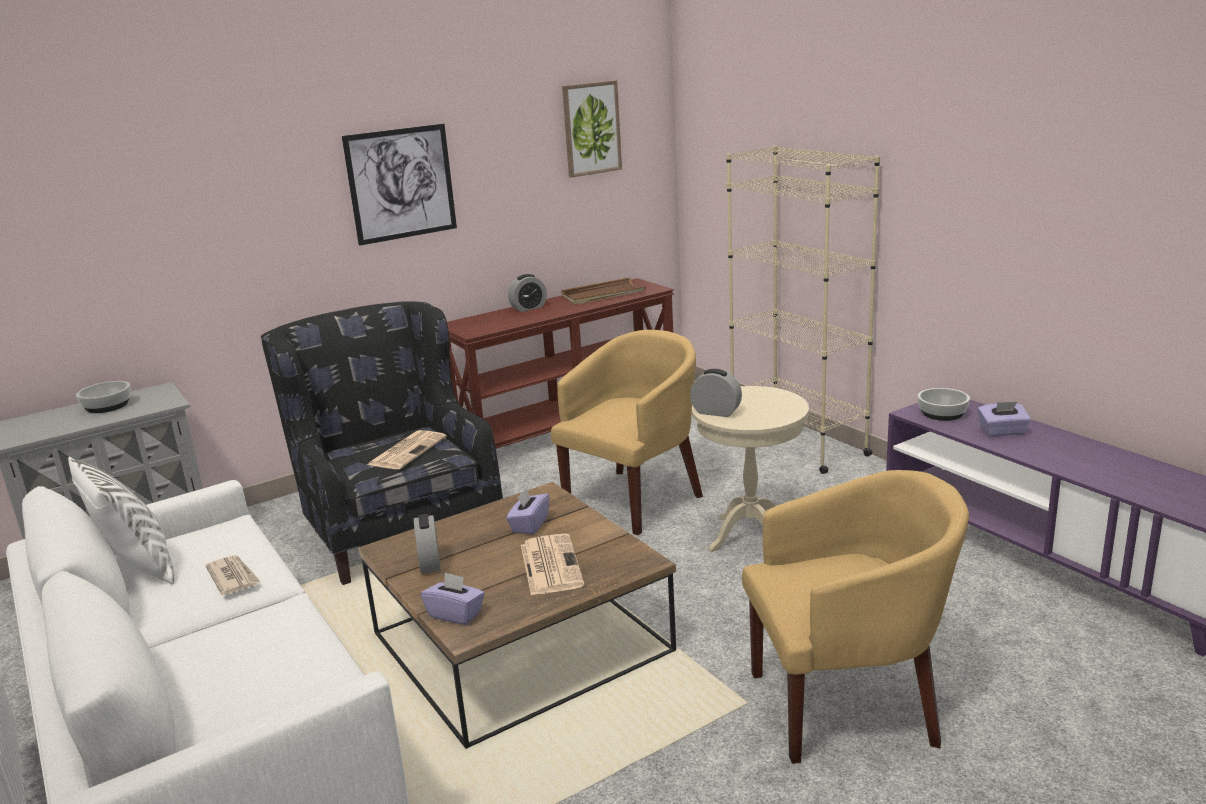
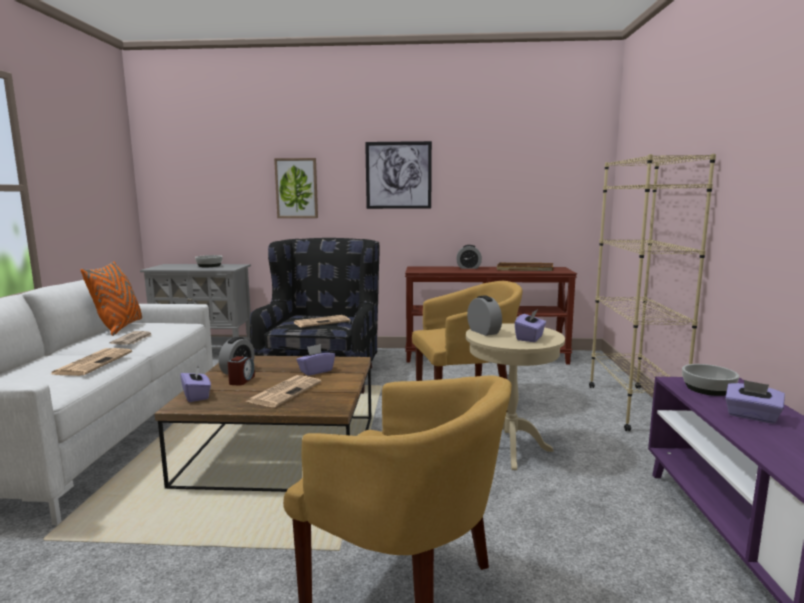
camera: 35 degrees right, 10 degrees down
(138, 568) = (119, 327): white pillow -> orange pillow
(277, 630) = (93, 363): none -> newspaper
(465, 573) = (241, 380): none -> alarm clock
(591, 128) = (541, 156): picture -> picture (296, 188)
(773, 406) = (530, 338): none -> purple tissue box

